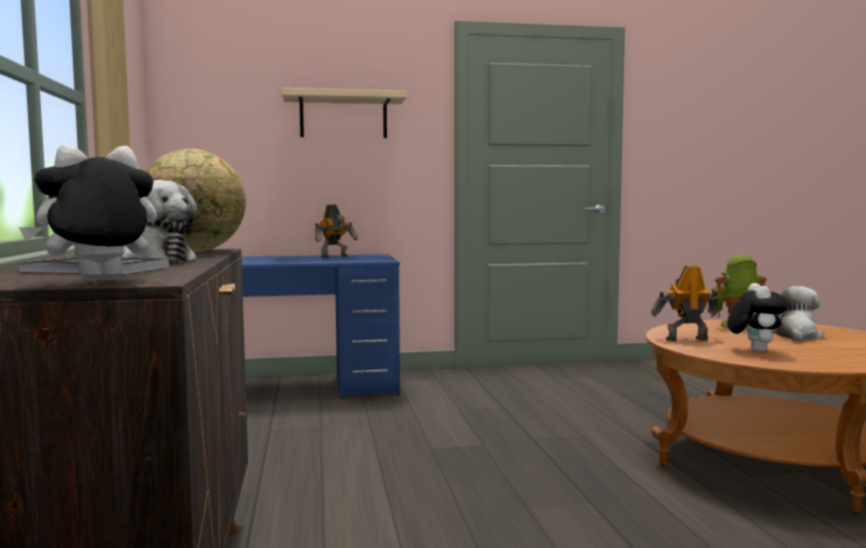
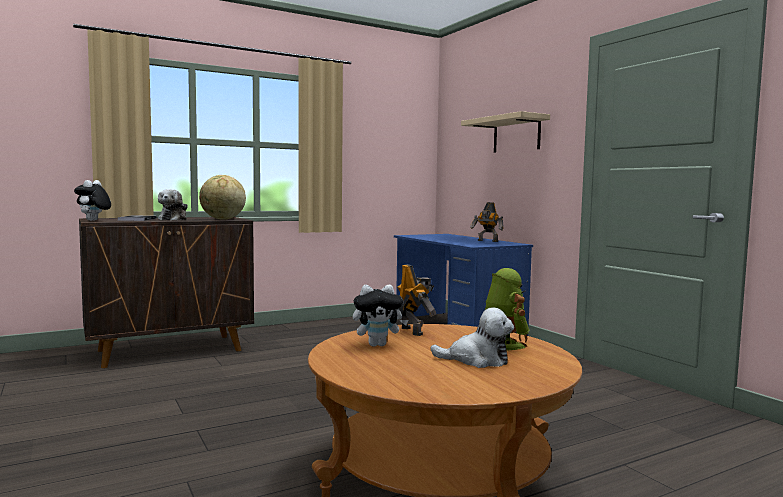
camera: 70 degrees right, 0 degrees up
(99, 281) = (93, 220): plush toy -> plush toy turned 120 degrees counterclockwise

